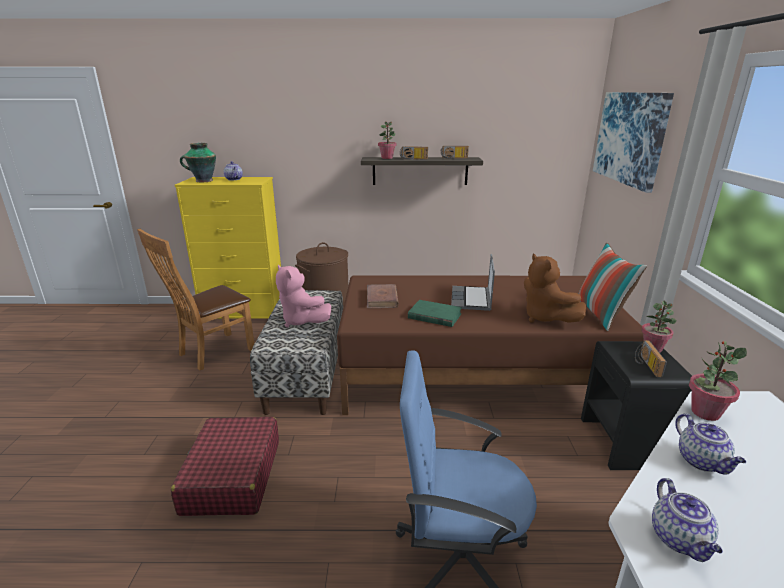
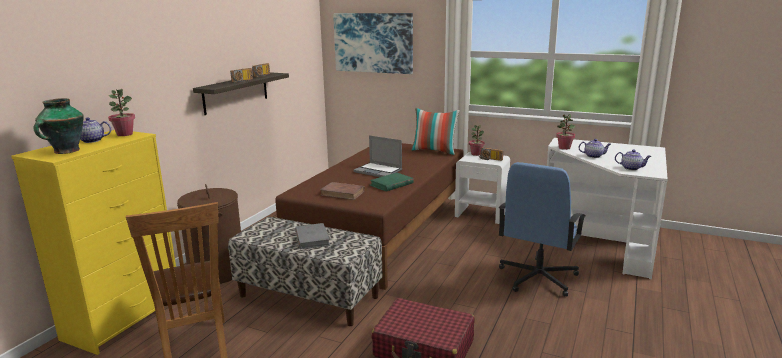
camera: 65 degrees left, 5 degrees down
(302, 321) = (312, 238): pink plush toy -> grey book
(387, 158) = (219, 84): potted plant -> potted plant (125, 134)
(545, 318) = (425, 162): brown plush toy -> none
(623, 443) = (481, 214): black nightstand -> white nightstand

